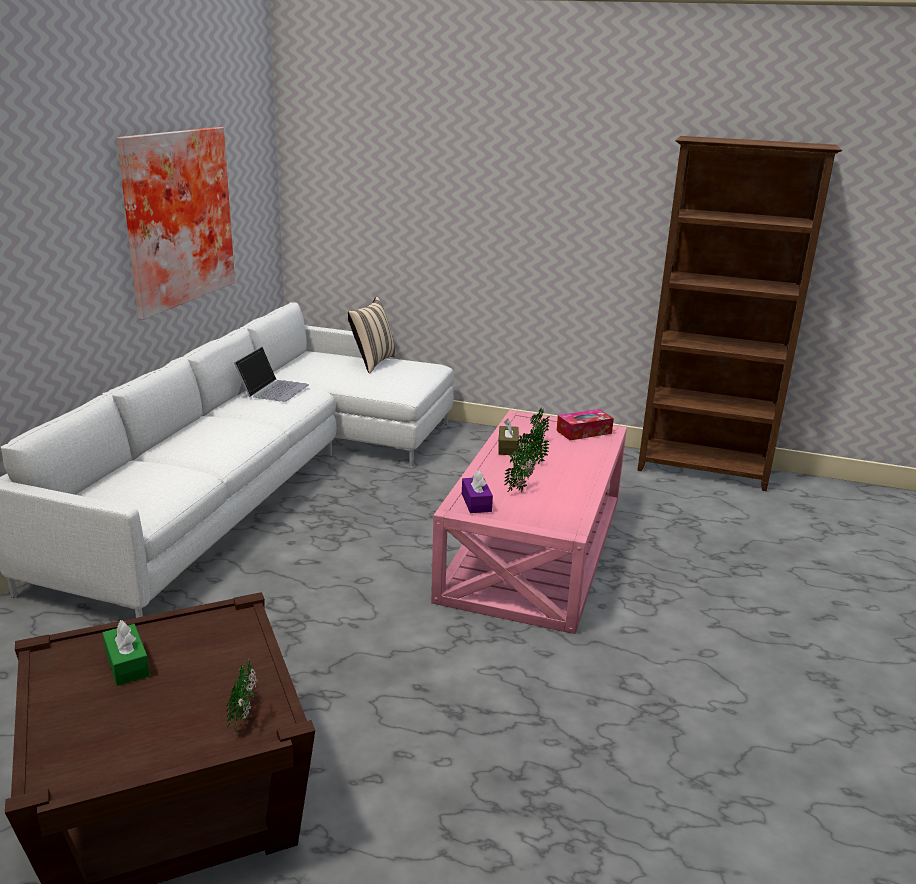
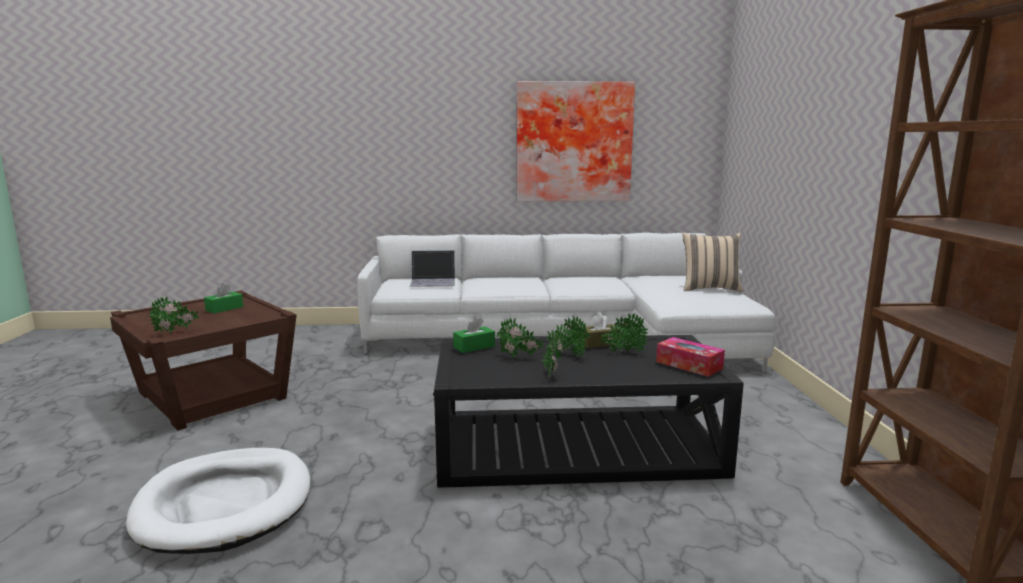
camera: 70 degrees right, 10 degrees down
(273, 389) = (599, 277): laptop -> laptop (433, 281)
(476, 502) = (474, 347): purple tissue box -> green tissue box
(533, 546) = (575, 446): pink coffee table -> black coffee table
(552, 785) = (225, 504): none -> white dog bed
(575, 485) = (550, 373): none -> potted plant

